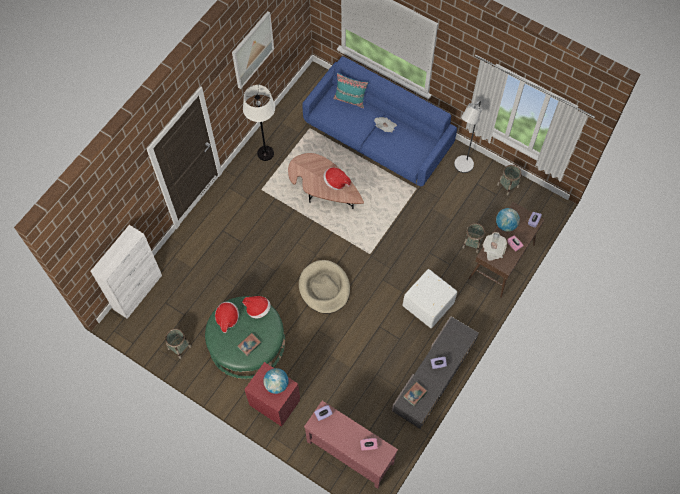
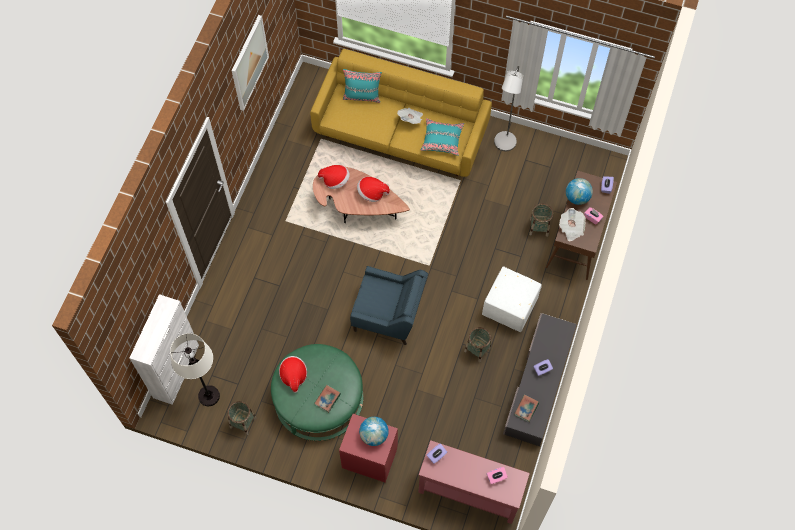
camera: 15 degrees left, 0 degrees up
(257, 309) = (325, 357): hat -> hat (335, 180)
(265, 153) = (278, 179): white floor lamp -> white floor lamp (208, 396)
(324, 288) = (389, 315): beige dog bed -> blue armchair
(377, 138) = (400, 133): blue sofa -> yellow sofa
(407, 150) = (442, 140): none -> turquoise pillow
(508, 185) = (560, 154): basket -> basket (477, 349)

